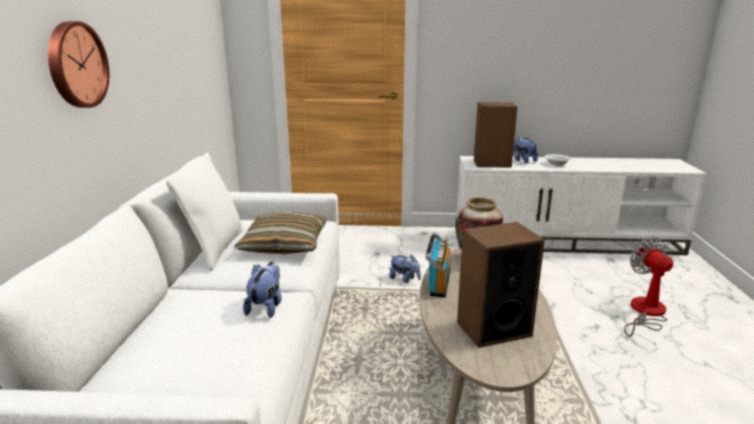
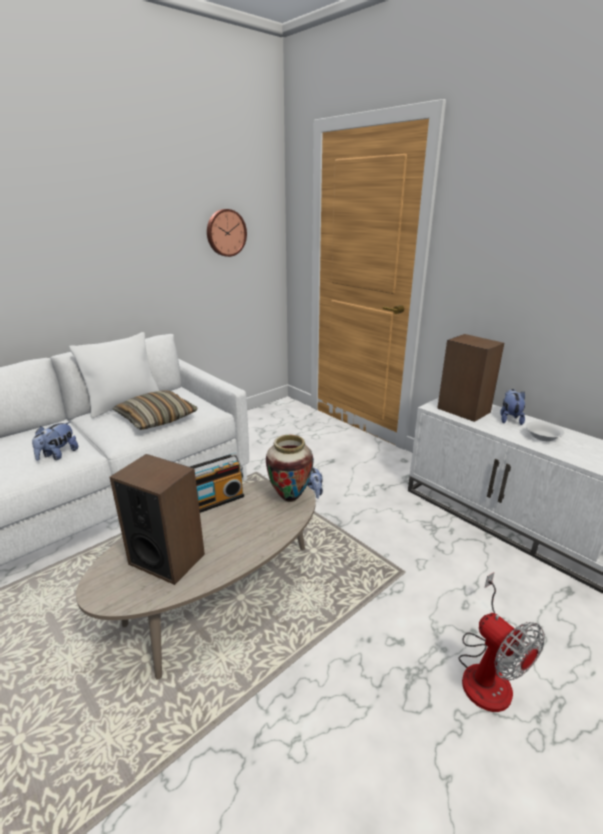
camera: 45 degrees right, 5 degrees up
(75, 65) = (49, 258): wall clock -> wall clock (225, 233)
(266, 307) = (58, 455): plush toy -> plush toy turned 150 degrees clockwise
(645, 313) = (486, 671): fan -> fan turned 120 degrees clockwise

